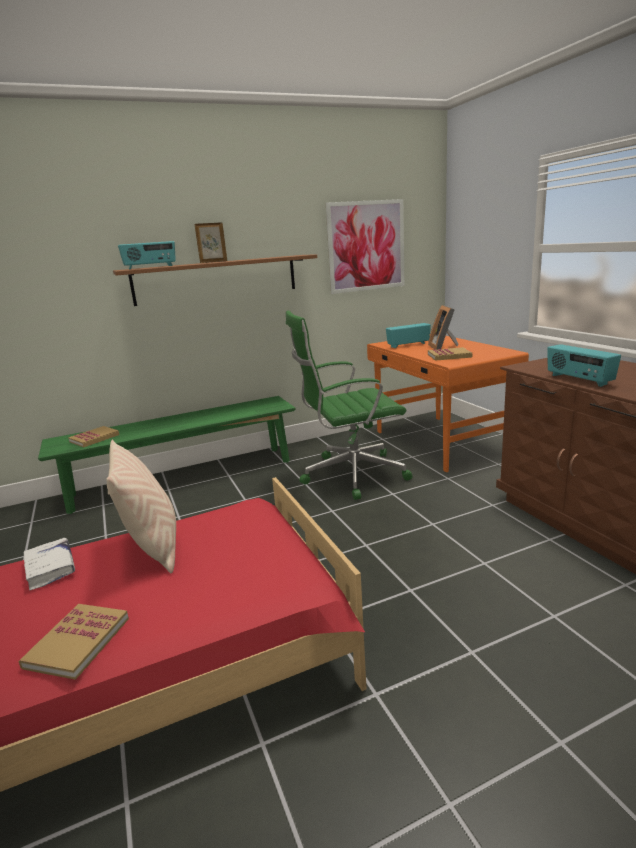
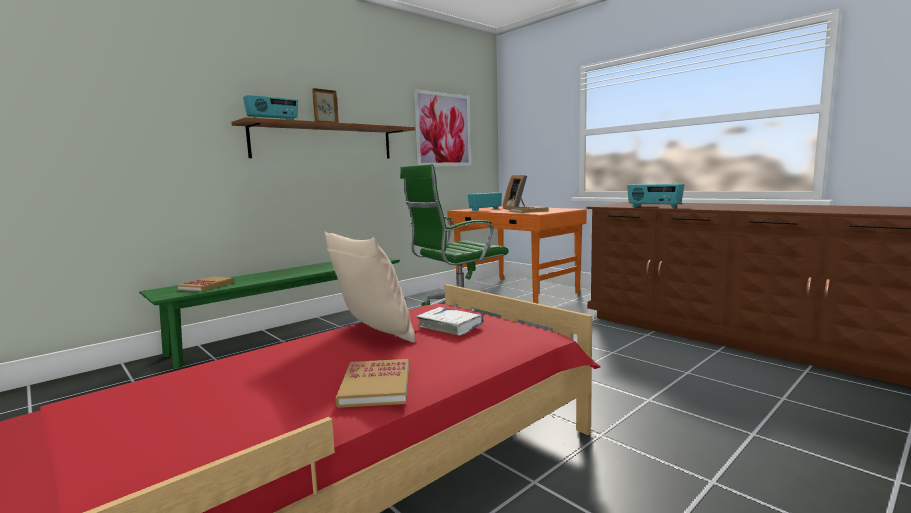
camera: 20 degrees left, 10 degrees down
(50, 568) = (278, 354): white book -> white book (450, 327)

